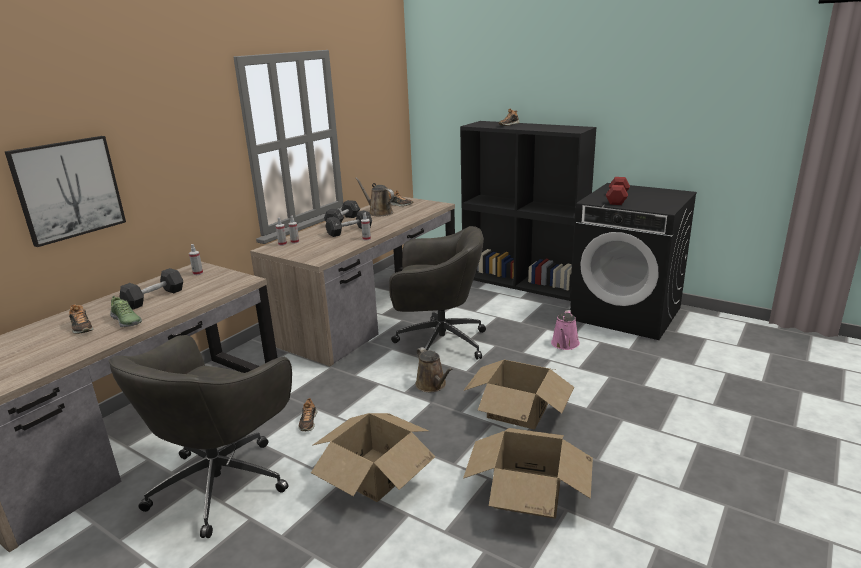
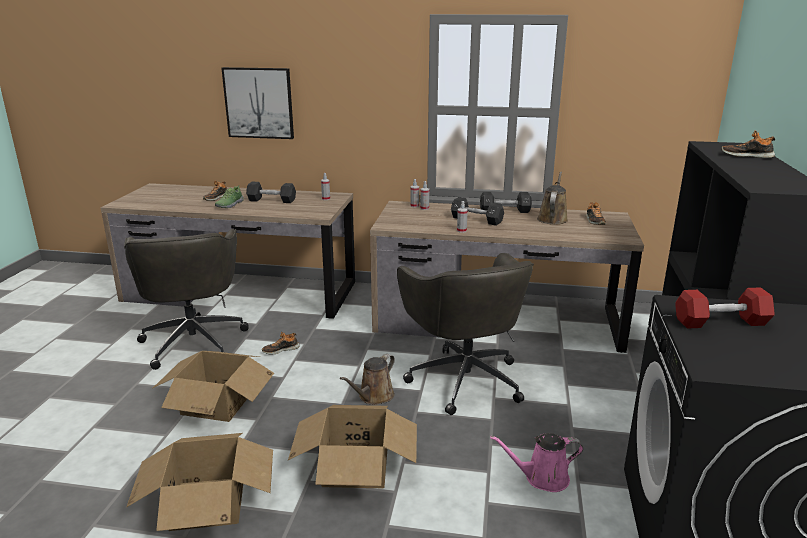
camera: 65 degrees right, 0 degrees up
(222, 481) = (194, 341): grey office chair -> grey office chair turned 105 degrees counterclockwise

